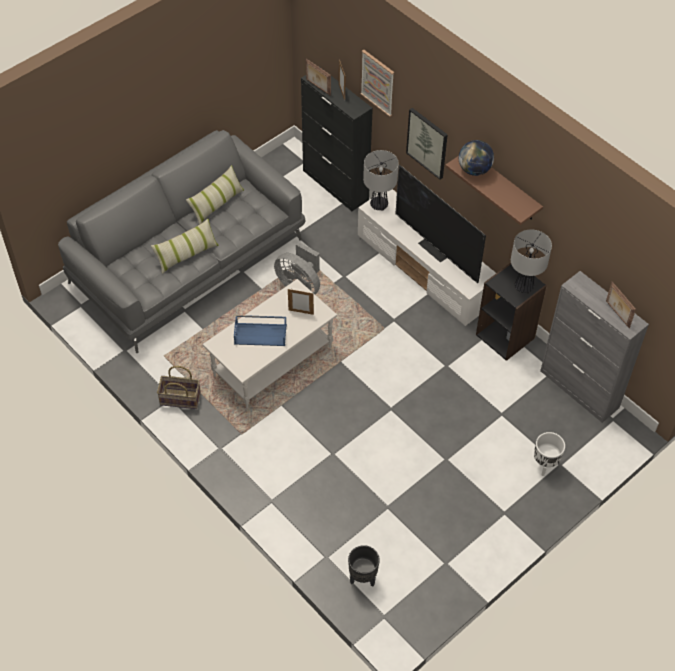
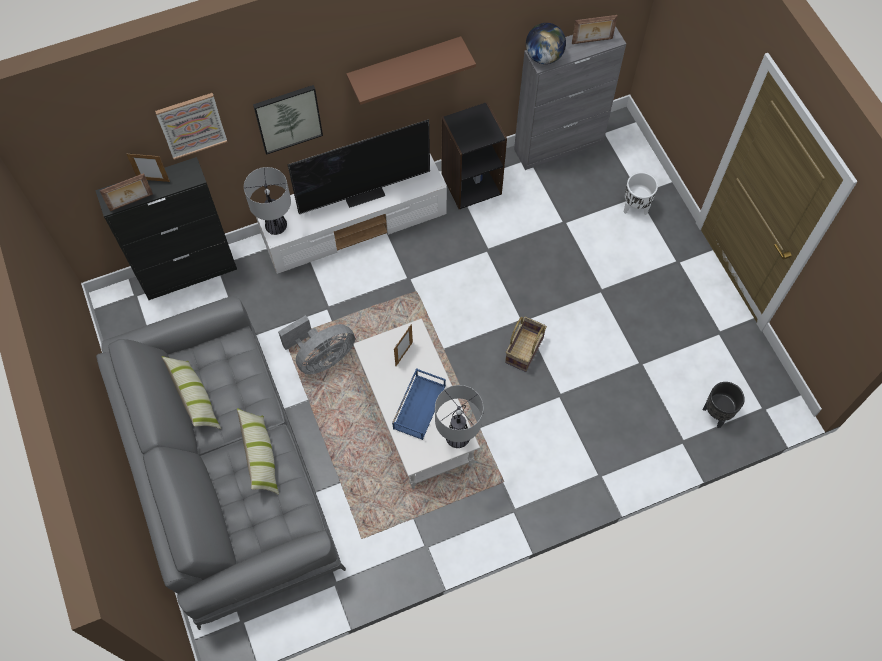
camera: 70 degrees left, 10 degrees up
(180, 399) = (432, 536): basket -> basket (525, 350)
(474, 170) = (381, 77): globe -> globe (544, 56)
(523, 287) = (481, 122): table lamp -> table lamp (457, 438)

